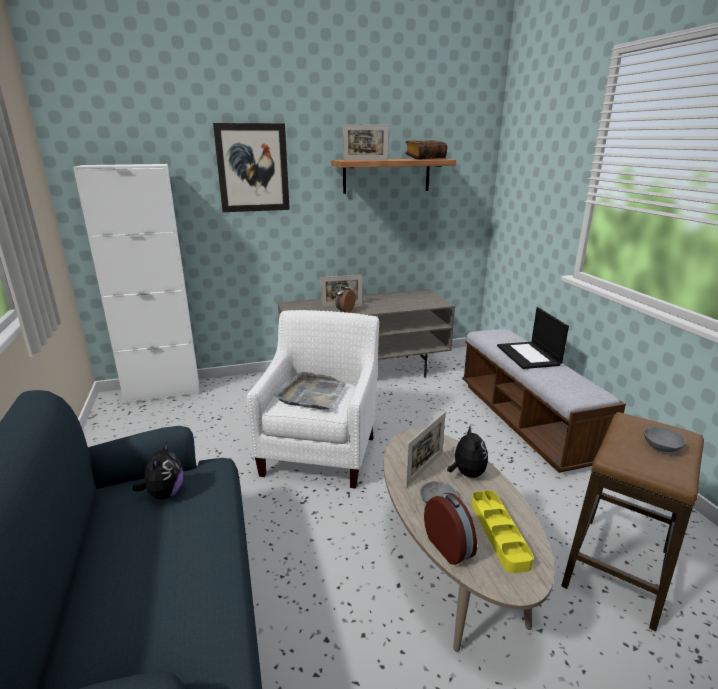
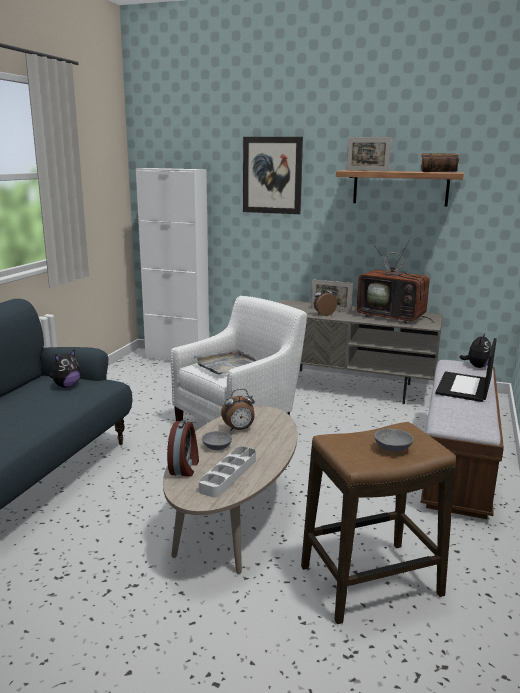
camera: 35 degrees right, 5 degrees down
(402, 300) = (393, 317): none -> television
(424, 469) = (239, 429): picture frame -> alarm clock
(466, 473) = (265, 441): plush toy -> plush toy (476, 366)
(499, 533) = (228, 475): yellow tray -> grey tray

